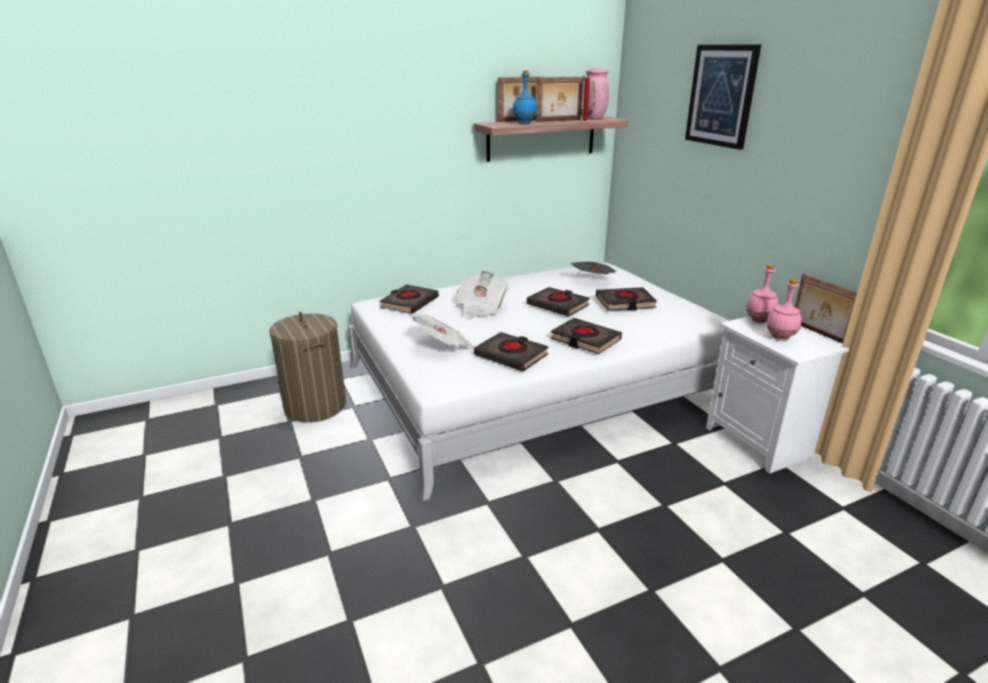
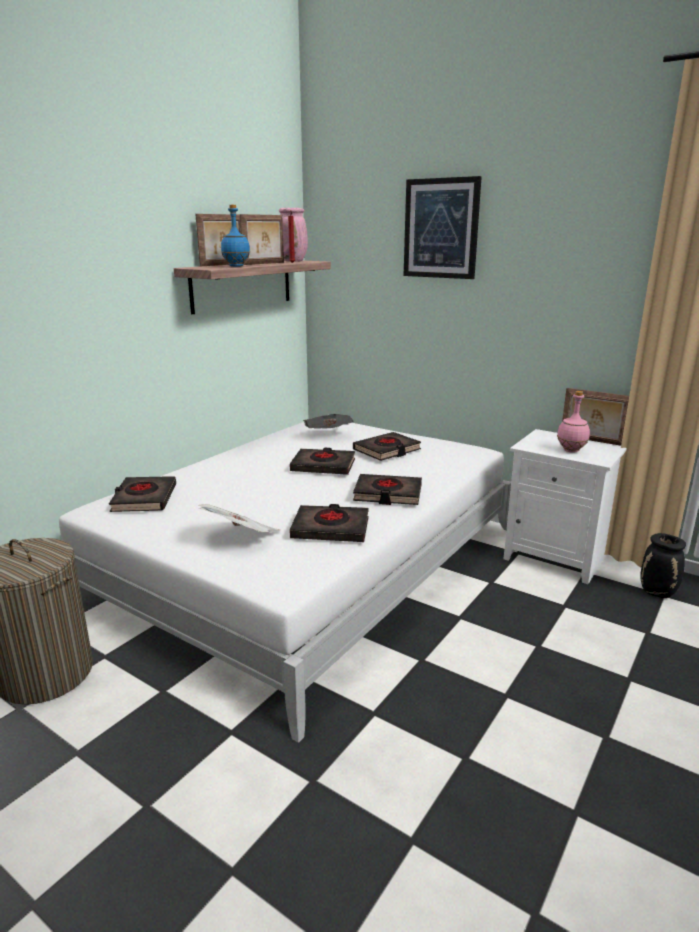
camera: 30 degrees left, 5 degrees down
(481, 308) = (242, 486): newspaper -> none
(759, 321) = (537, 440): pink bottle -> none
(839, 504) = (658, 593): none -> black vase

